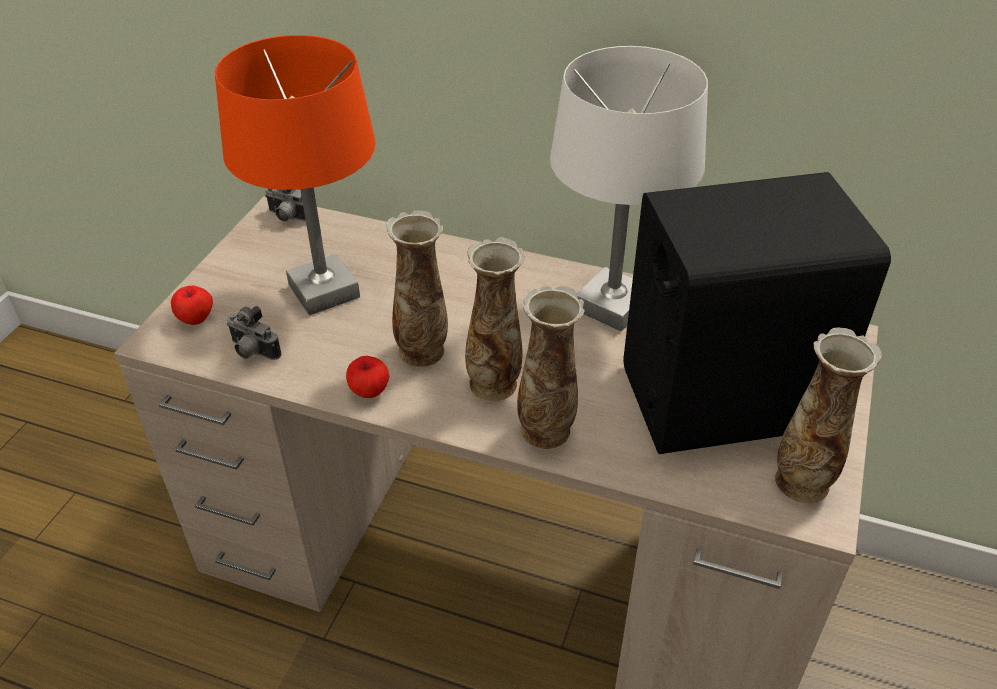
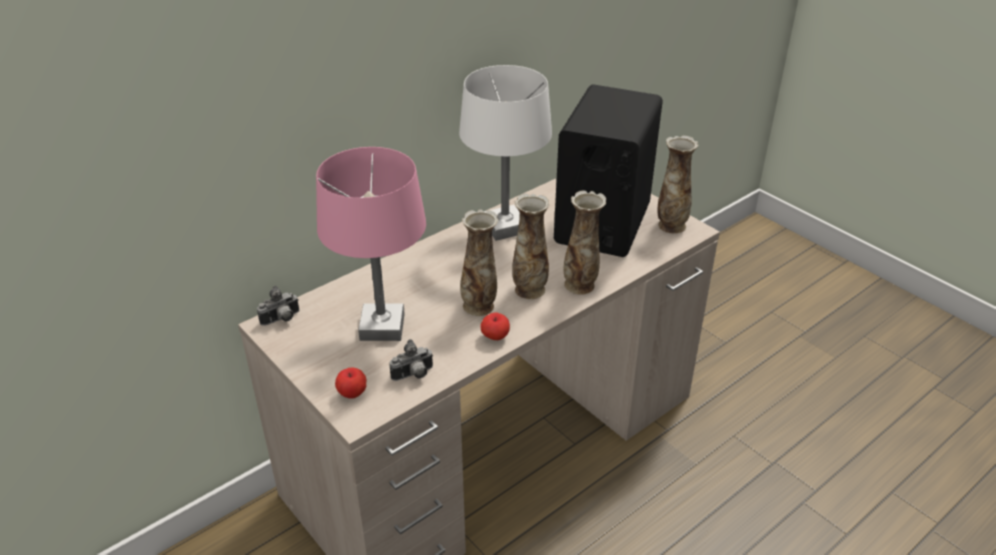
camera: 60 degrees left, 5 degrees down
(324, 291) = (382, 327): orange table lamp -> pink table lamp

